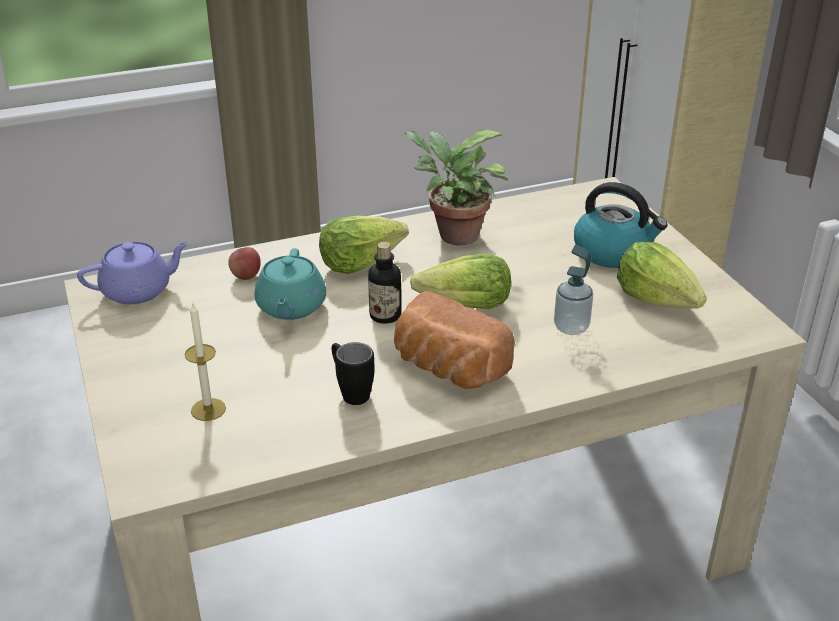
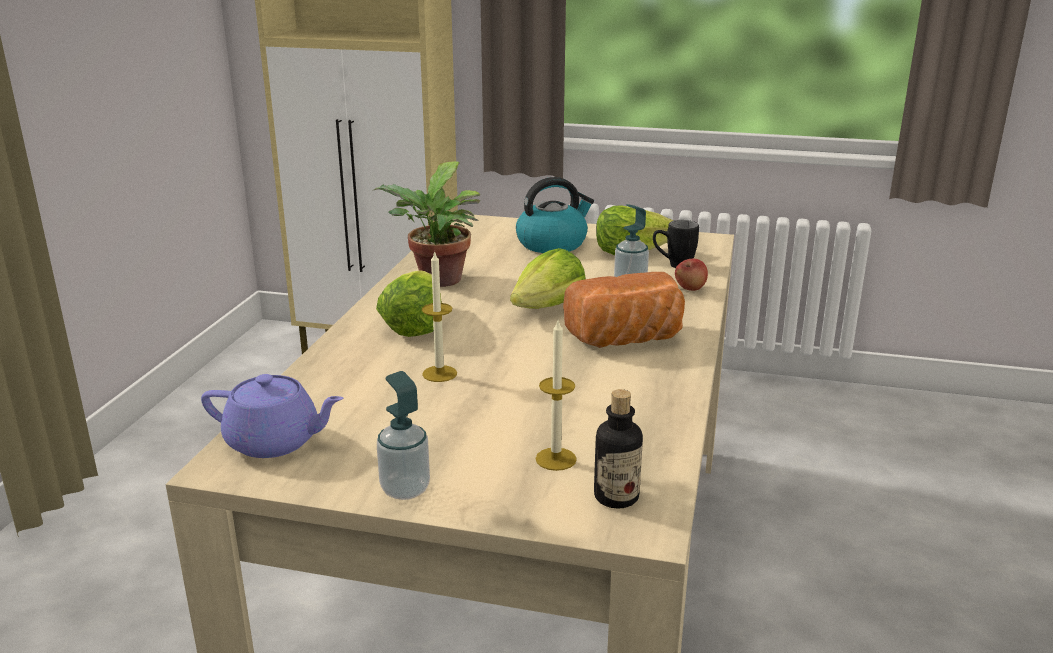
camera: 55 degrees left, 10 degrees down
(119, 364) = (405, 489): none -> soap dispenser
(138, 291) = (275, 442): purple teapot -> purple teapot turned 90 degrees clockwise
(246, 276) = (348, 379): apple -> apple (690, 288)
(291, 307) = (439, 374): turquoise teapot -> candle
(350, 392) = (611, 386): black mug -> black mug (673, 265)
(385, 315) = (516, 340): bottle -> bottle (616, 497)

